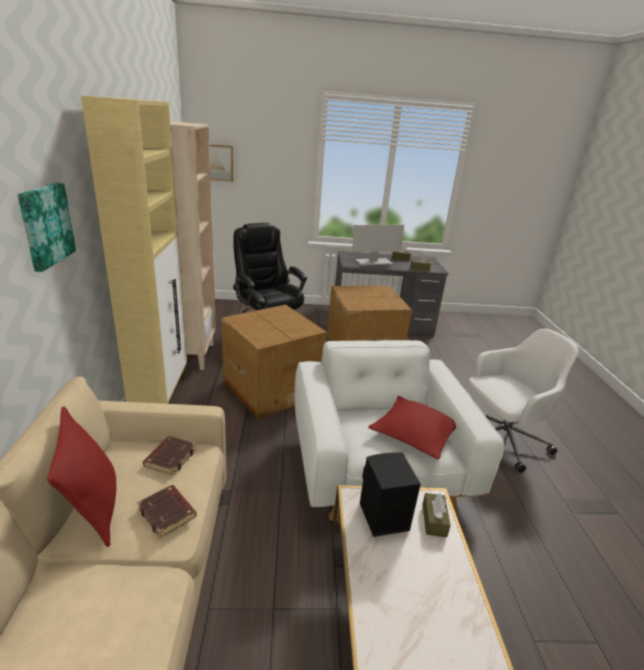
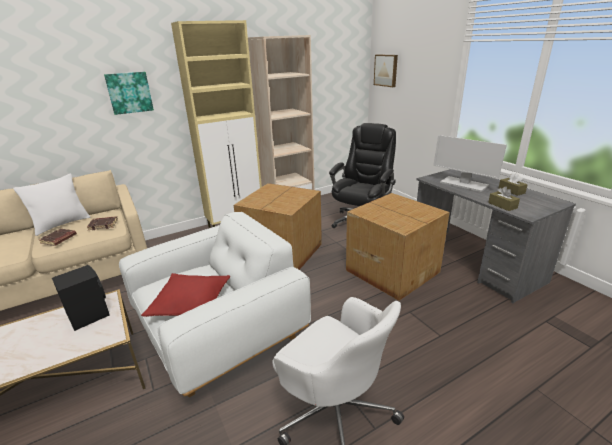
camera: 65 degrees right, 0 degrees up
(95, 508) = (62, 224): red pillow -> white pillow
(434, 520) = (88, 341): brown tissue box -> none

